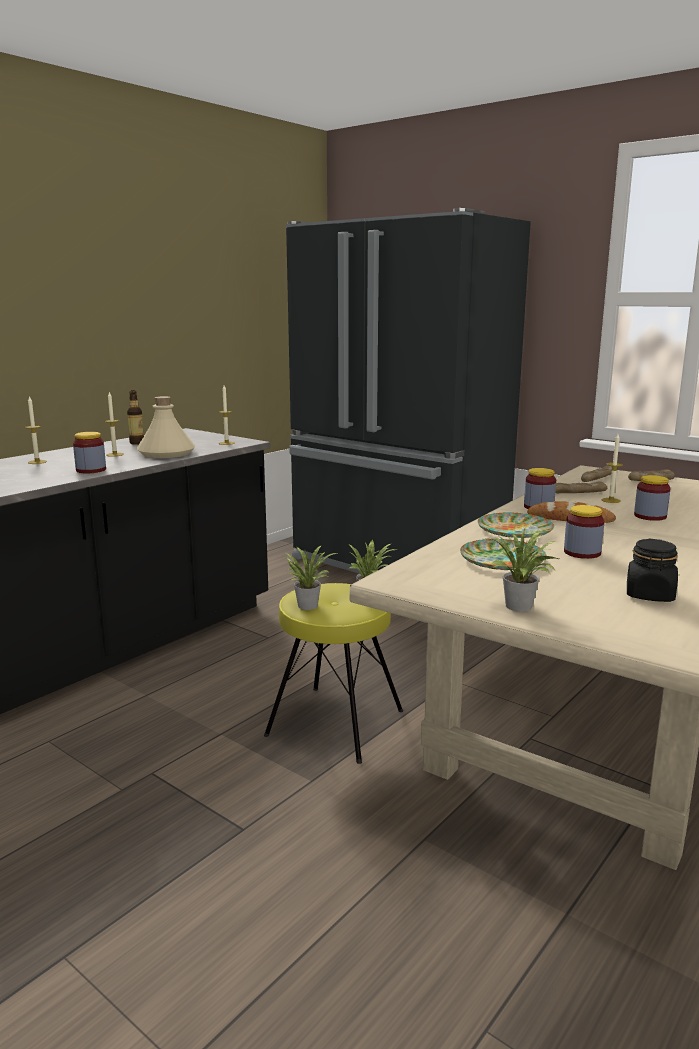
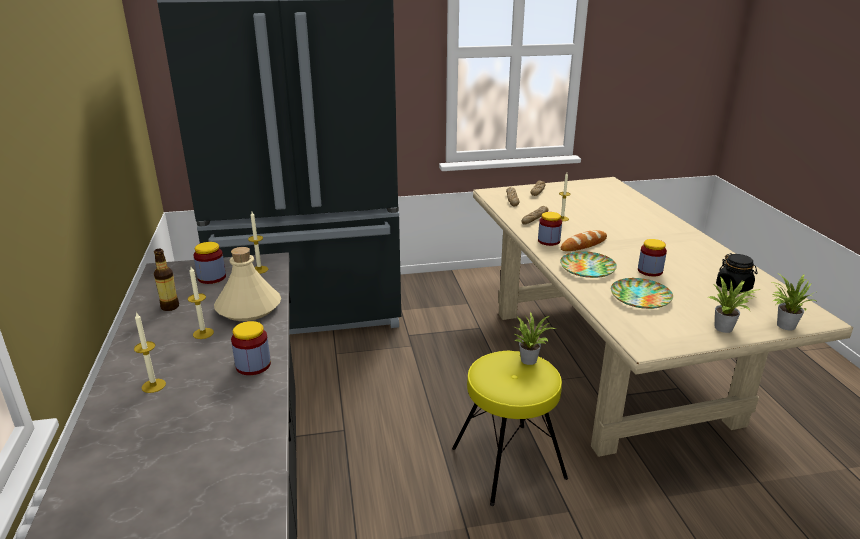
camera: 50 degrees left, 10 degrees up
(307, 604) = (512, 389): potted plant -> potted plant (783, 325)
(650, 516) = (605, 225): jar -> jar (212, 277)

